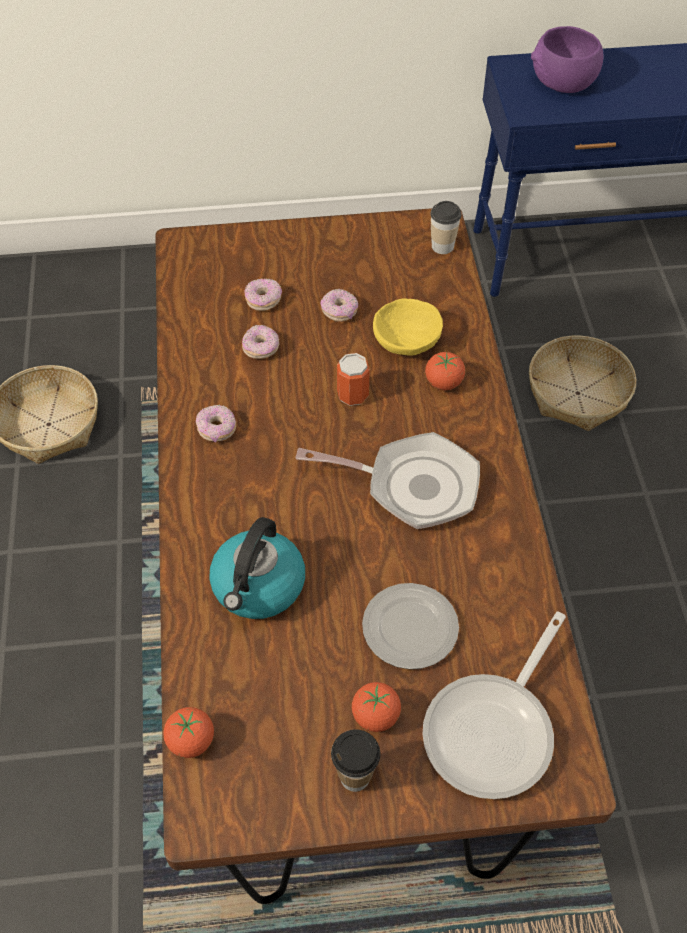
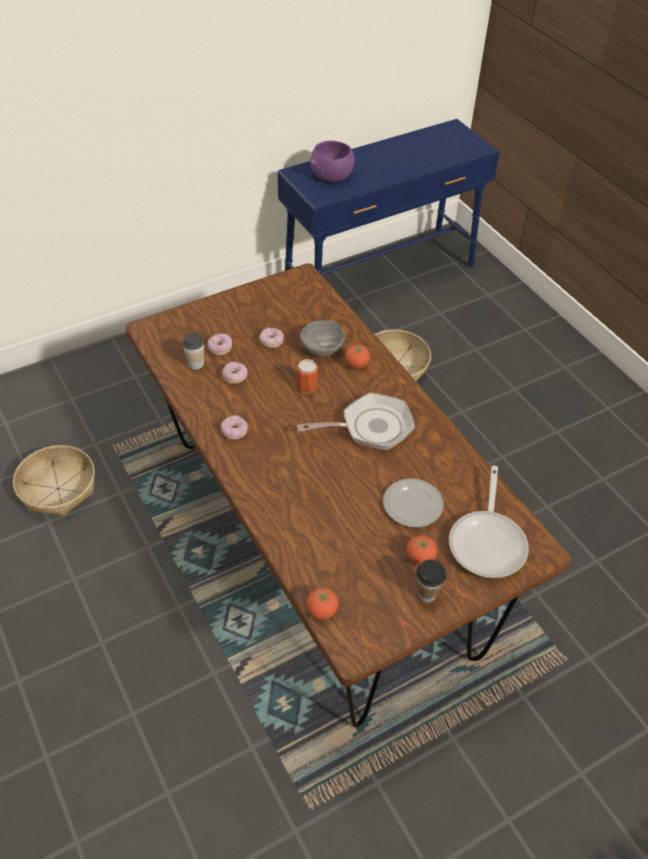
camera: 25 degrees left, 5 degrees down
(258, 587) = (312, 512): kettle -> none
(406, 342) = (322, 348): yellow bowl -> grey bowl
(442, 246) = (312, 287): cup -> cup (195, 363)

